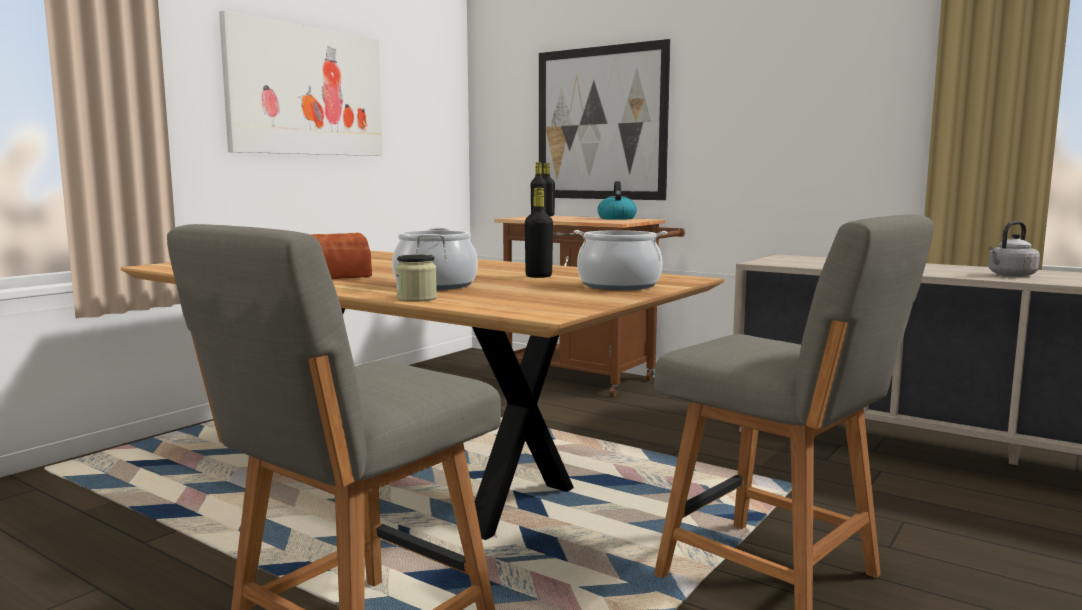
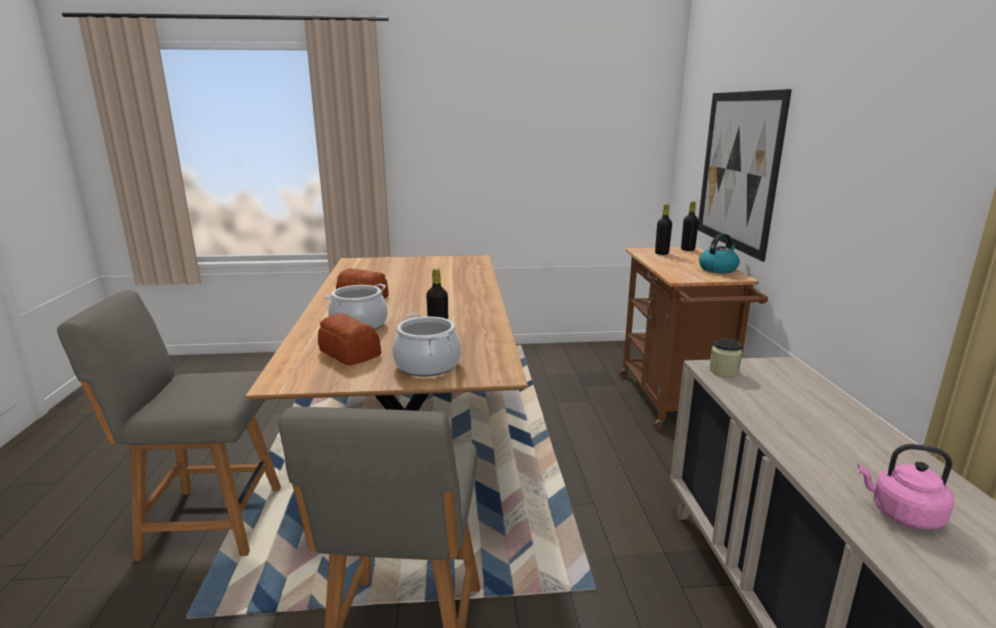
camera: 50 degrees right, 10 degrees up
(306, 91) = (501, 138): picture -> none
(417, 298) = (302, 338): jar -> jar (724, 371)
(520, 294) = (349, 353): none -> bread
(1010, 275) = (902, 514): grey kettle -> pink kettle

